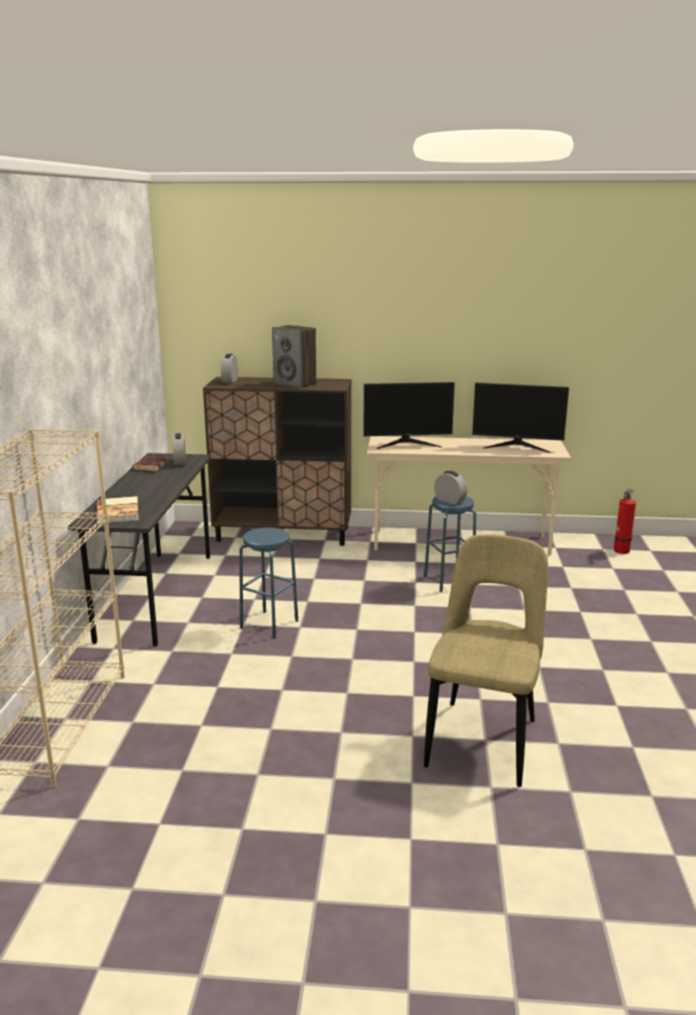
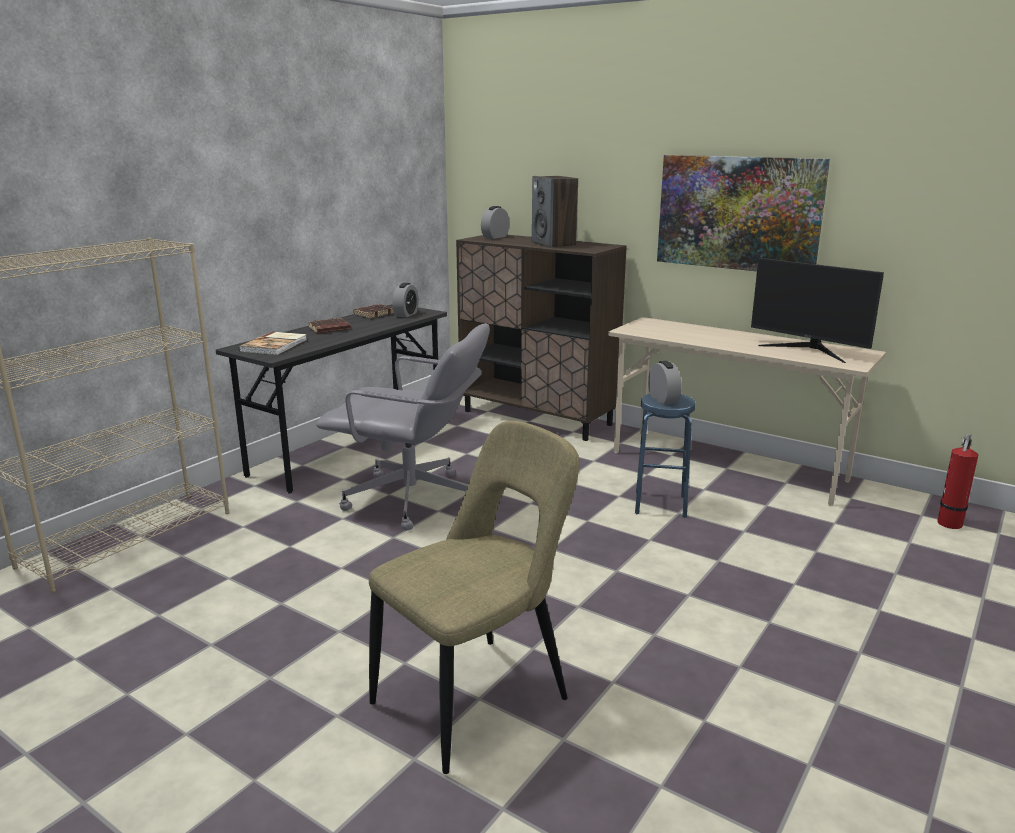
camera: 30 degrees right, 0 degrees up
(138, 488) = (329, 329): none -> brown book
(269, 624) = (412, 500): blue stool -> grey office chair
(407, 444) = (670, 329): monitor -> none
(444, 348) = (738, 213): none -> picture

